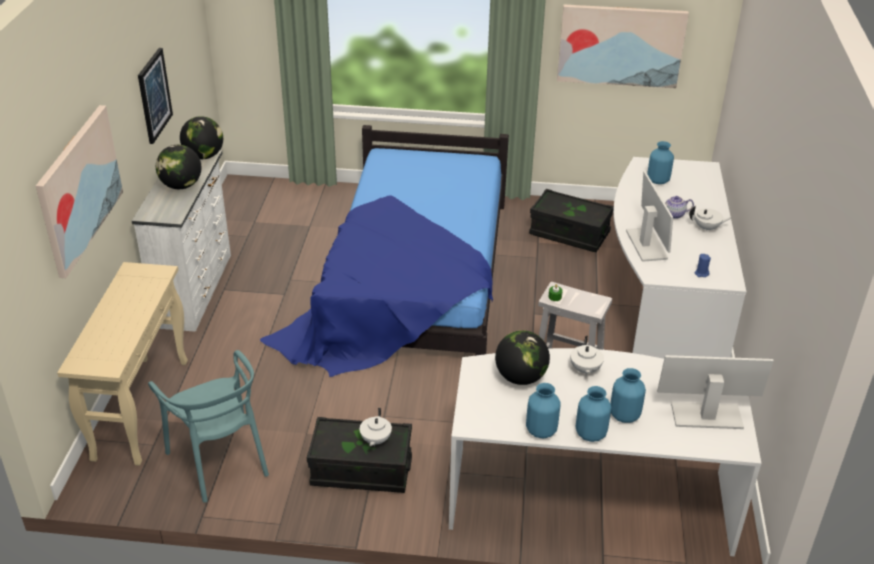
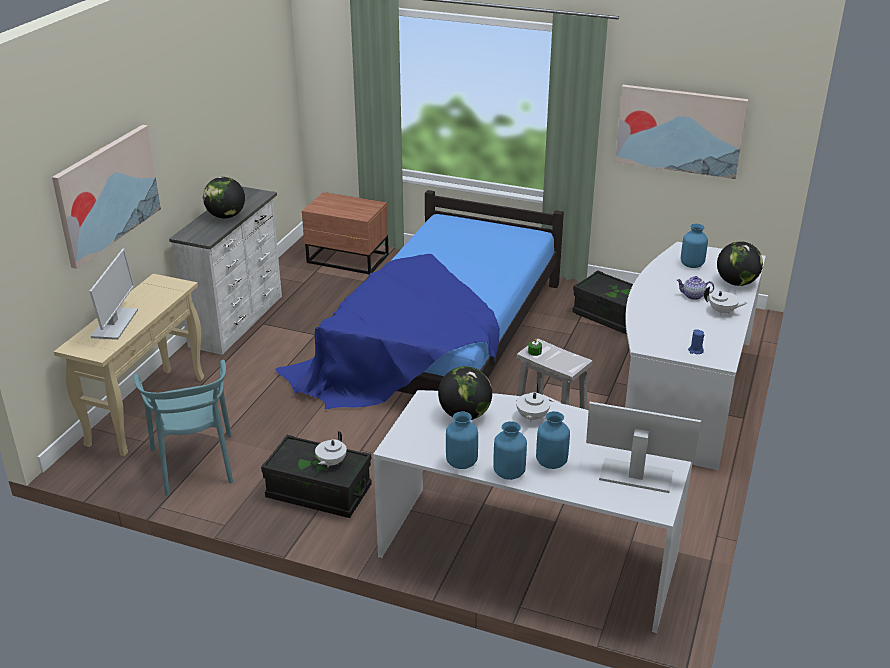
camera: 15 degrees right, 5 degrees down
(154, 95) = (216, 132): picture -> none
(204, 156) = (258, 195): globe -> globe (736, 283)
(283, 204) = (348, 259): none -> brown nightstand
(646, 245) = (651, 319): monitor -> monitor (115, 324)

